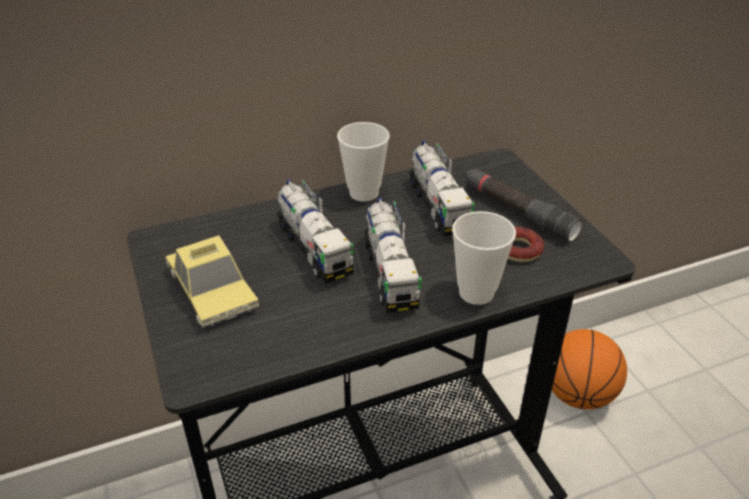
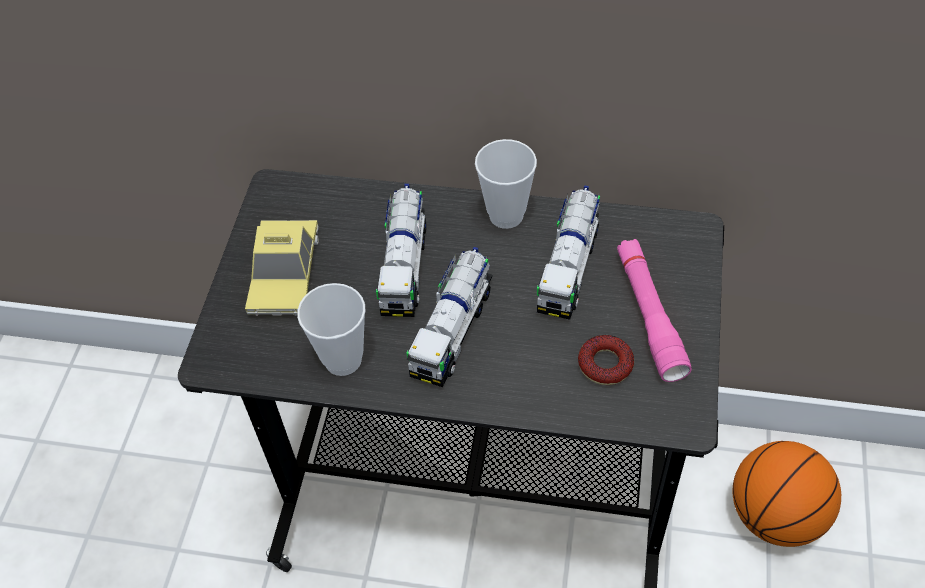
camera: 35 degrees right, 15 degrees up
(476, 293) = (516, 395): cup -> cup (343, 360)
(518, 212) = (649, 315): black flashlight -> pink flashlight

